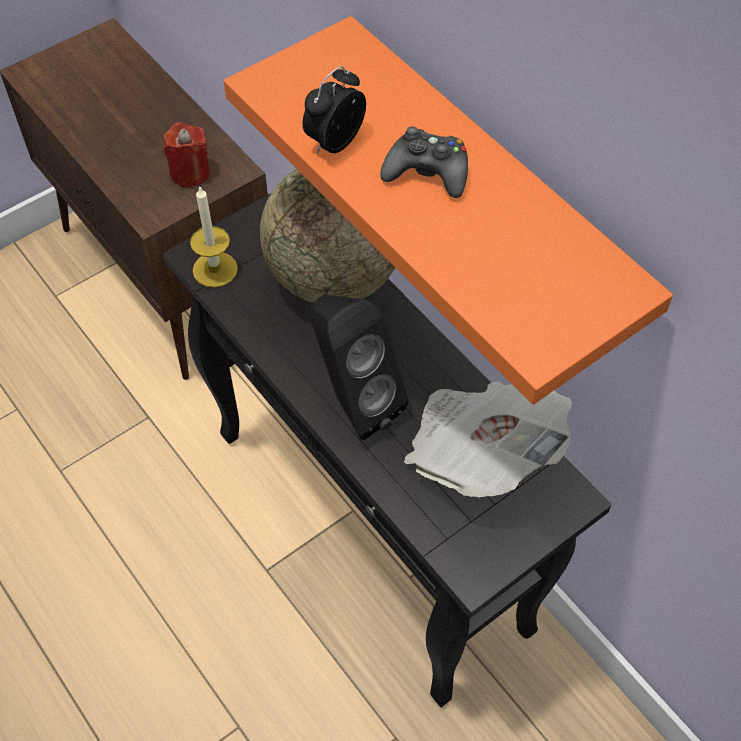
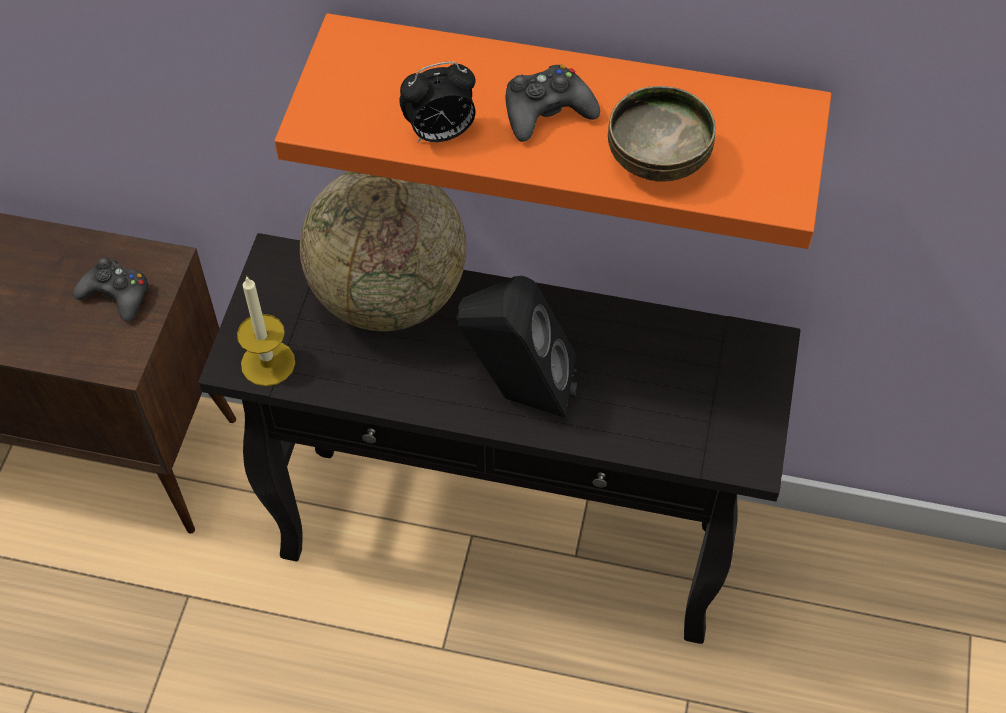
camera: 40 degrees left, 0 degrees up
(190, 172) = (117, 295): red candle -> black game controller
(334, 141) = (440, 134): alarm clock -> alarm clock turned 105 degrees counterclockwise
(471, 258) = (659, 161): none -> bowl
(481, 452) = (662, 359): newspaper -> none

